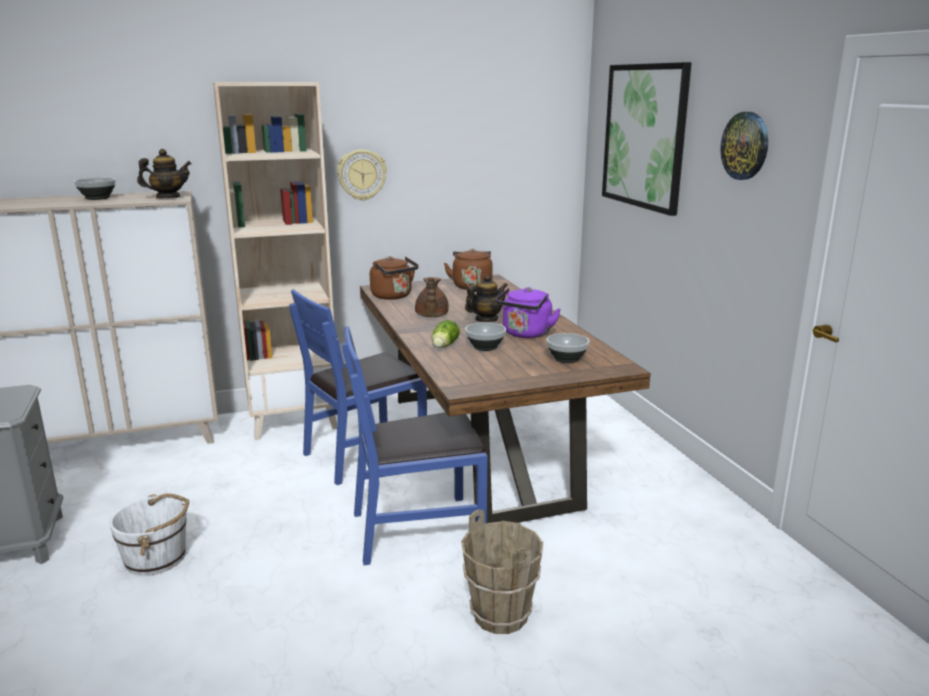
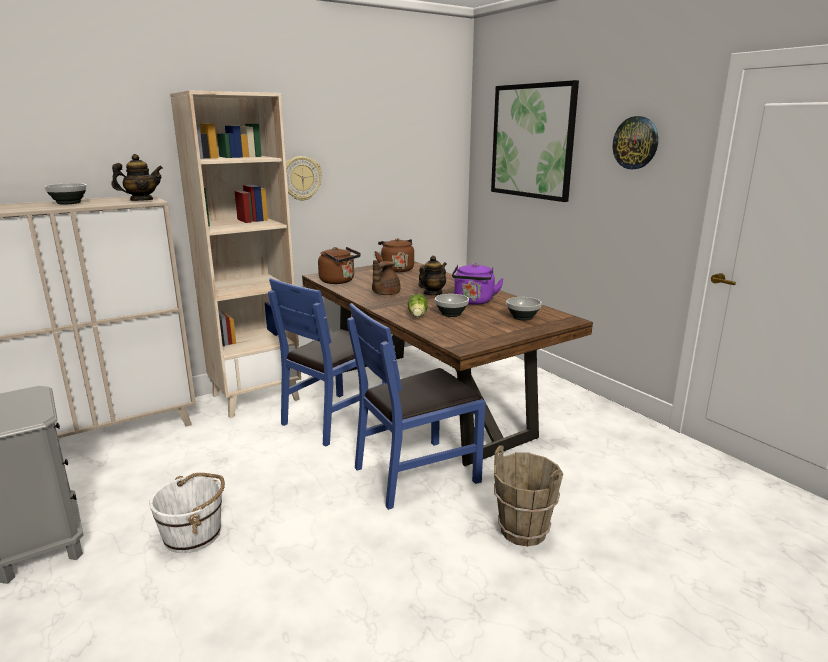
camera: 15 degrees left, 0 degrees up
(431, 316) = (385, 294): brown teapot -> brown teapot turned 45 degrees clockwise

